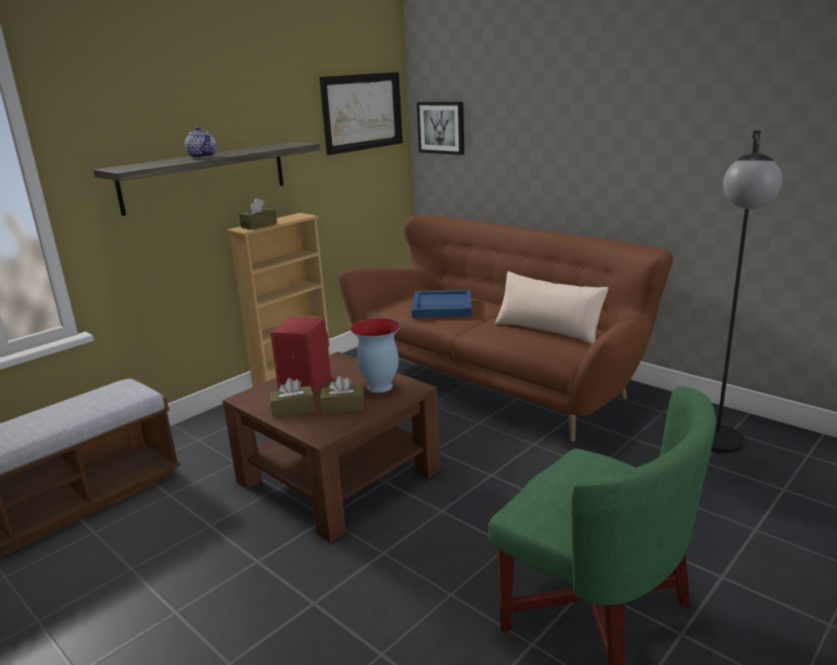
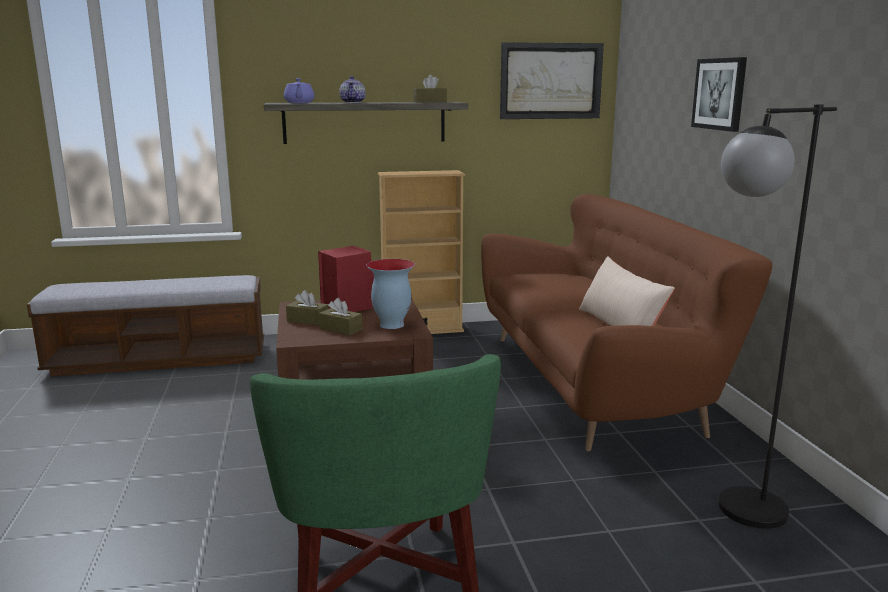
camera: 35 degrees right, 5 degrees down
(148, 165) = (299, 103): none -> purple teapot
(259, 225) = (404, 172): brown tissue box -> brown tissue box (430, 102)
(441, 127) = (633, 103): picture -> picture (720, 94)
(441, 307) = (557, 286): blue tray -> none

